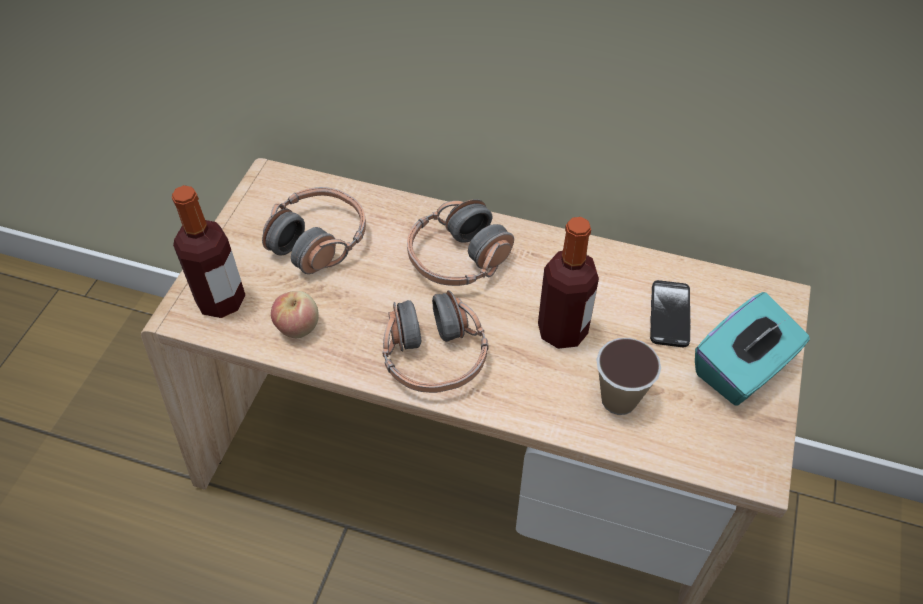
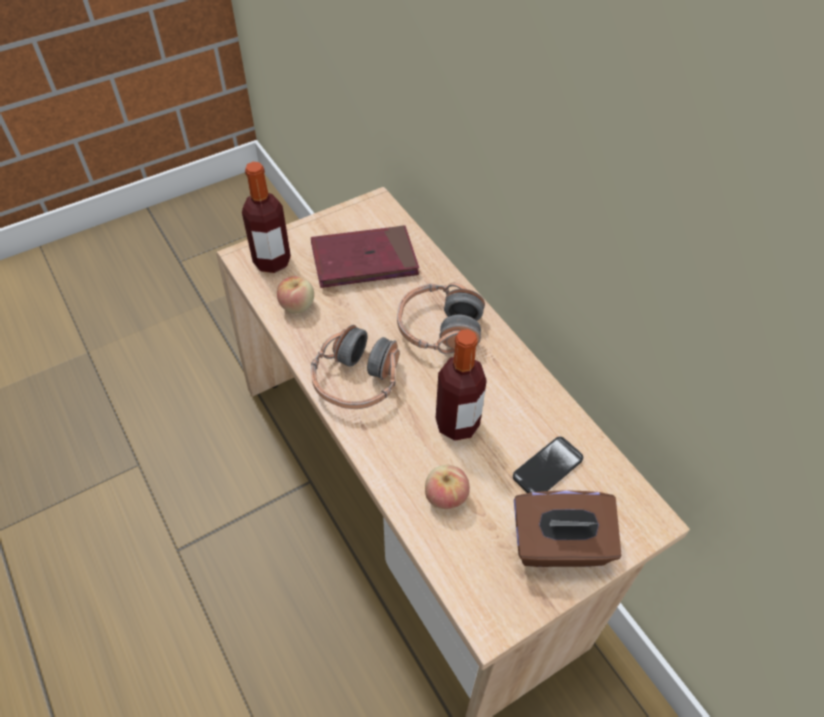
camera: 40 degrees right, 0 degrees up
(318, 240) = (364, 260): headphones -> red book
(618, 399) = (445, 496): cup -> apple
(742, 369) = (560, 545): turquoise tissue box -> brown tissue box

